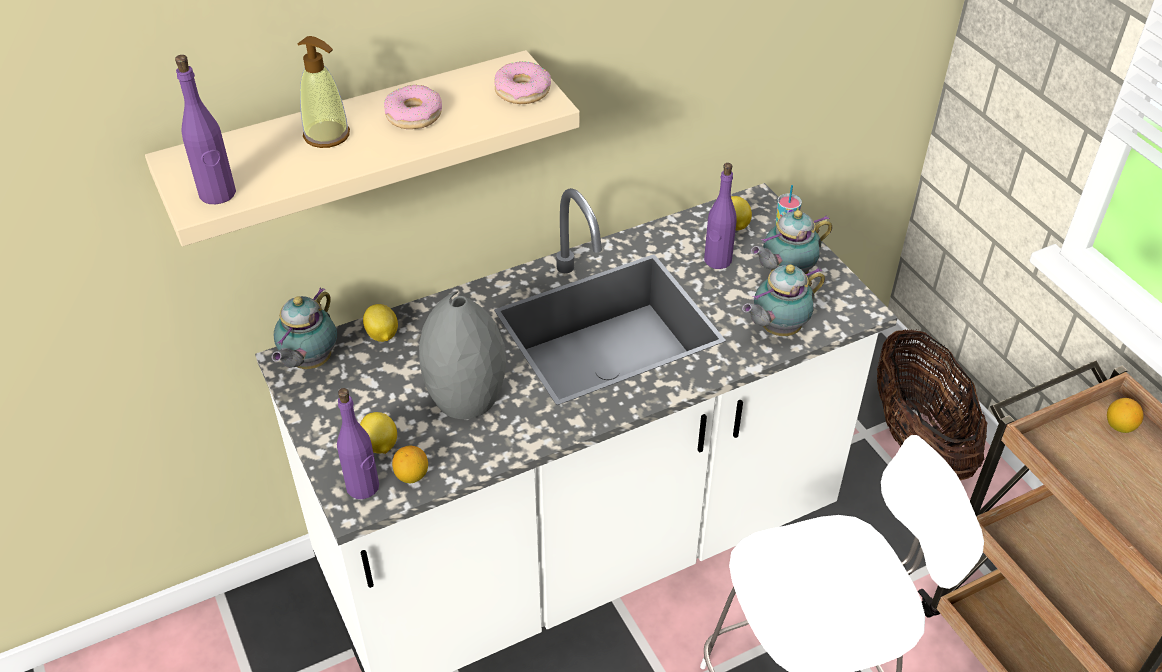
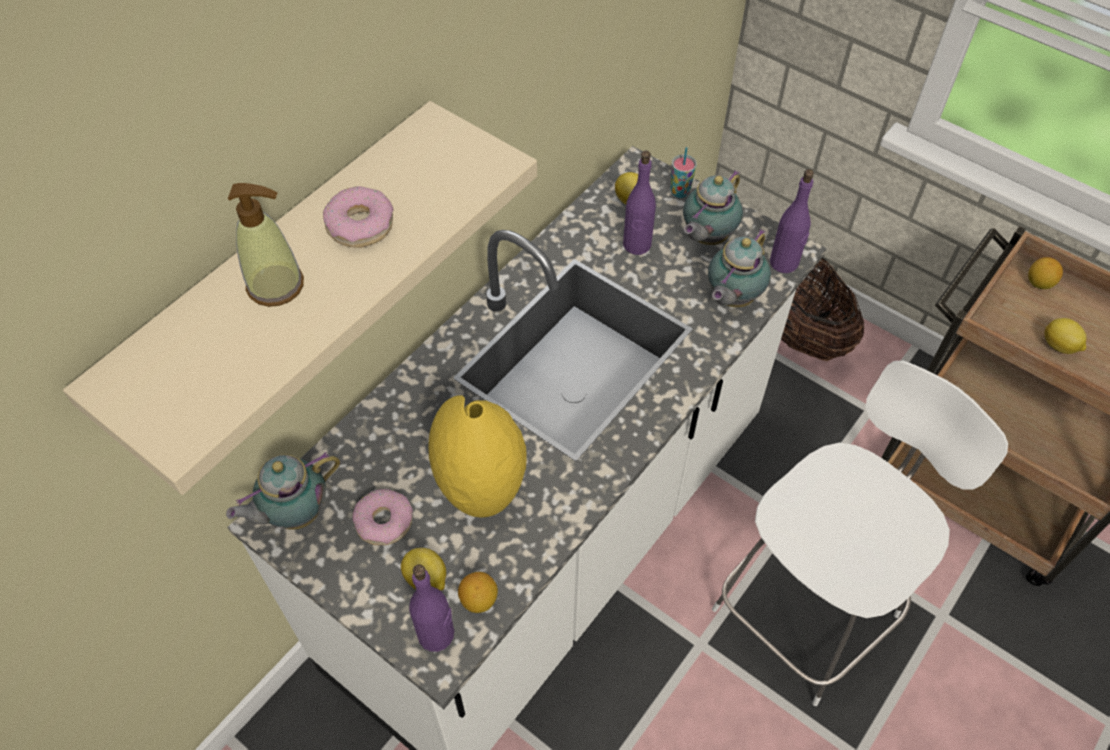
camera: 25 degrees left, 10 degrees up
(217, 194) = (194, 412): purple bottle -> purple bottle (784, 263)
(309, 362) = (294, 514): teapot -> teapot turned 60 degrees clockwise
(382, 335) = (355, 451): lemon -> lemon (1059, 346)
(464, 397) = (480, 489): grey vase -> yellow vase
(522, 91) = (461, 154): donut -> donut (384, 521)

